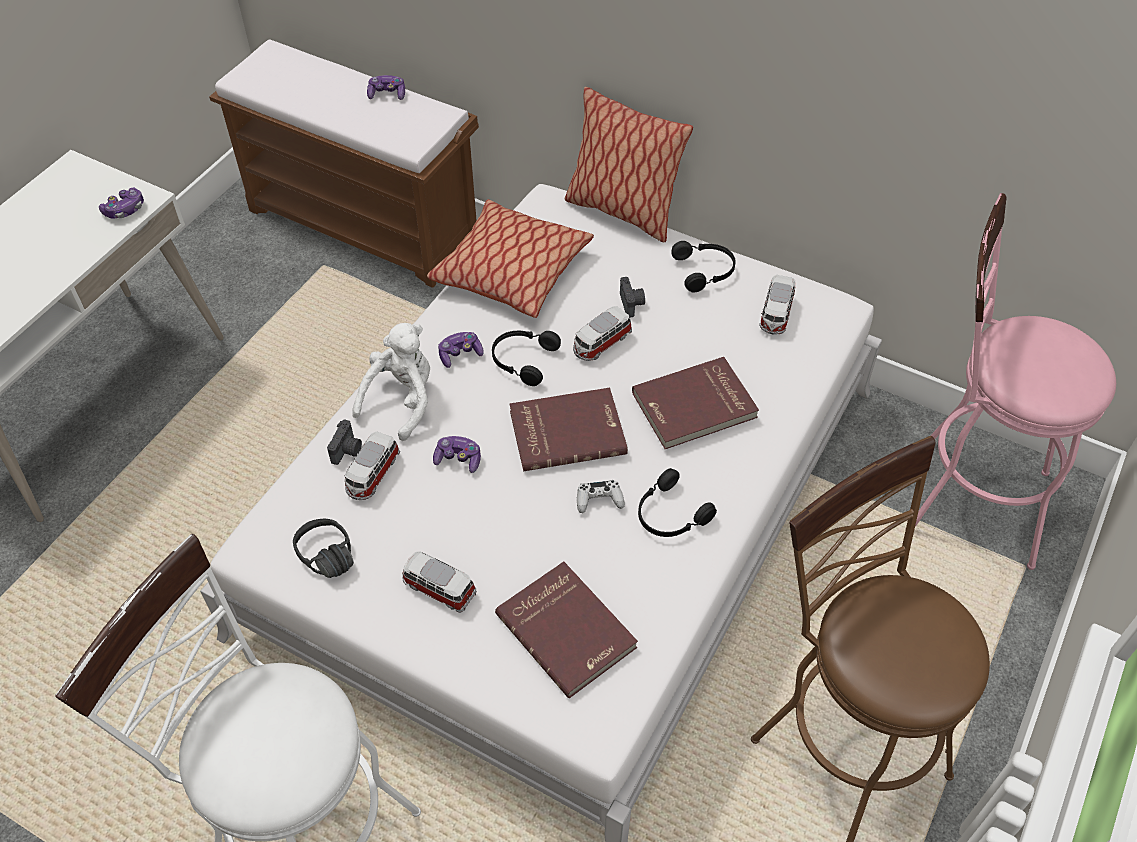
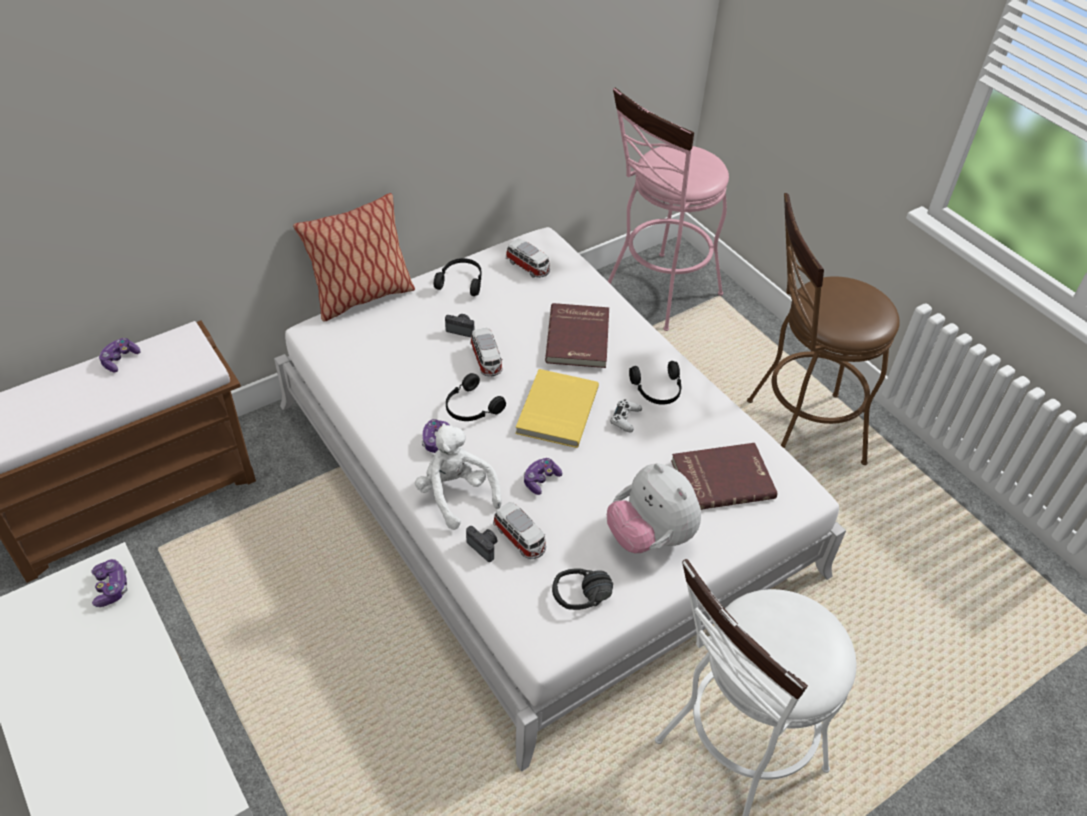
camera: 65 degrees left, 5 degrees down
(438, 588) = (650, 536): toy car -> plush toy
(511, 271) = (371, 380): pillow -> none
(567, 431) = (555, 410): red book -> yellow book

